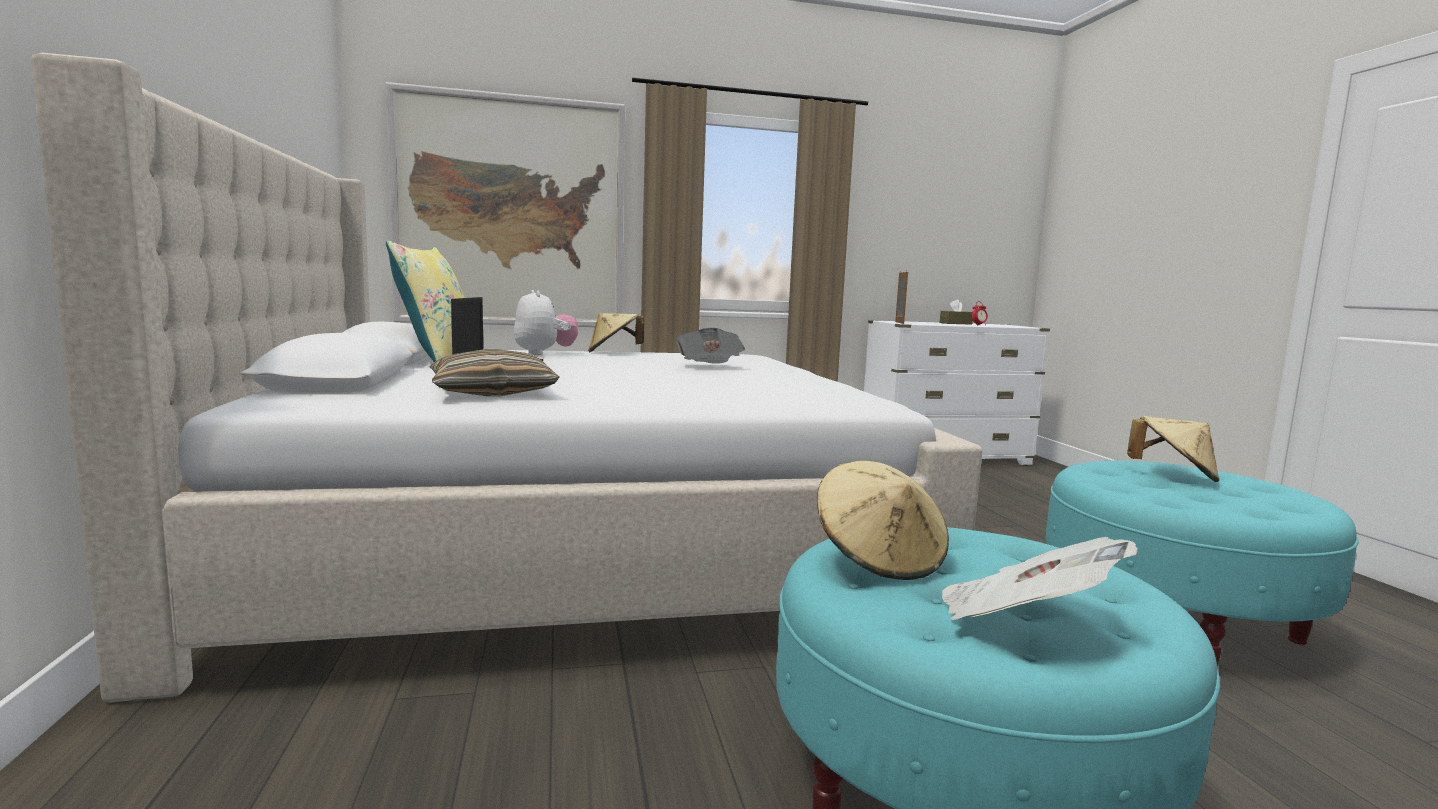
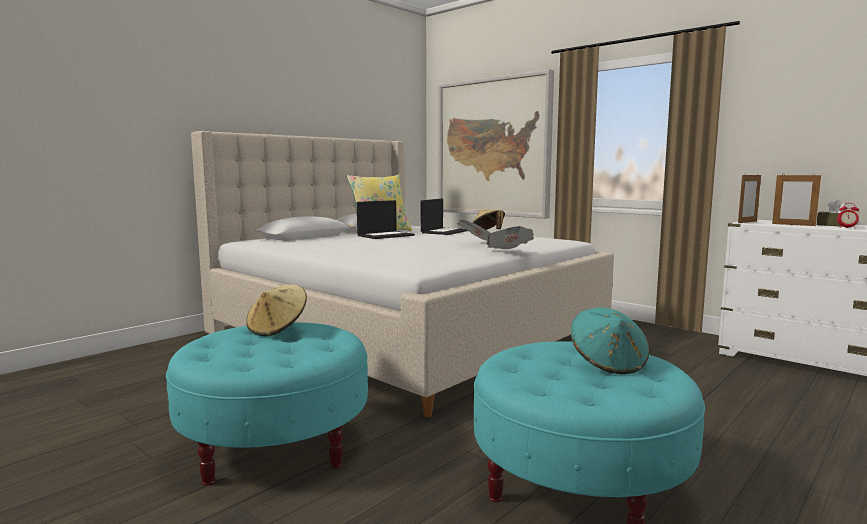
camera: 55 degrees right, 0 degrees up
(492, 392) = (314, 245): pillow -> none
(544, 353) = (445, 231): plush toy -> laptop
(938, 324) = (793, 224): none -> picture frame
(1021, 621) = (229, 351): newspaper -> newspaper (509, 252)
(1173, 476) = (608, 363): beige hat -> turquoise hat

